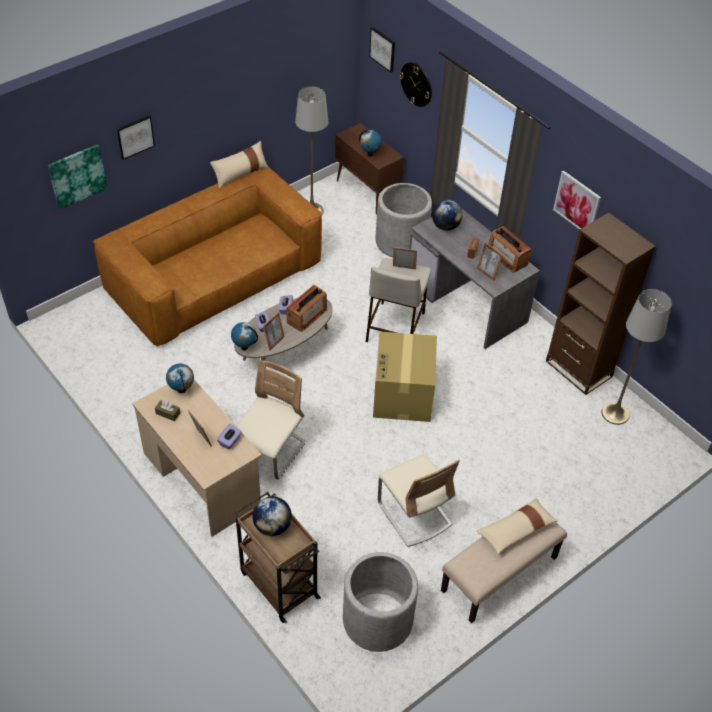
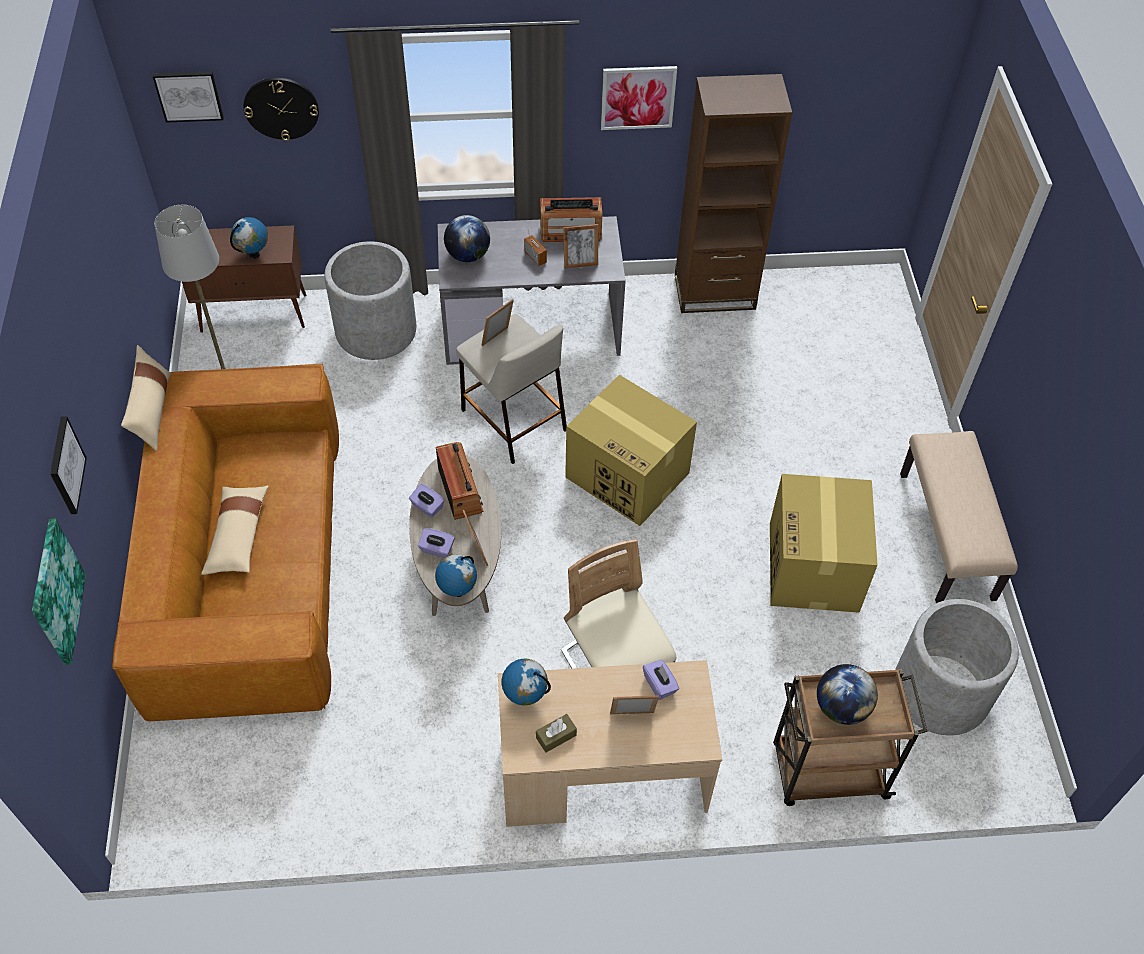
camera: 55 degrees left, 5 degrees up
(414, 514) = (814, 568): beige chair -> cardboard box
(516, 530) = (949, 473): beige pillow -> beige pillow (238, 535)
(615, 413) = (799, 301): grey floor lamp -> none

